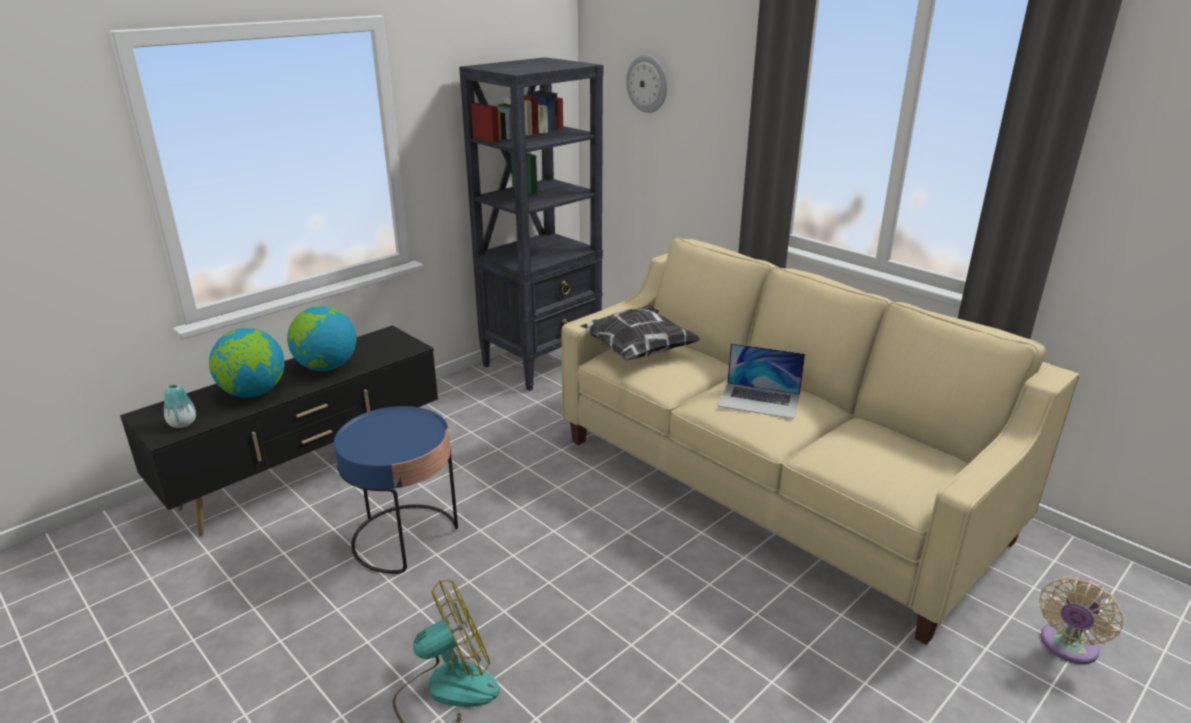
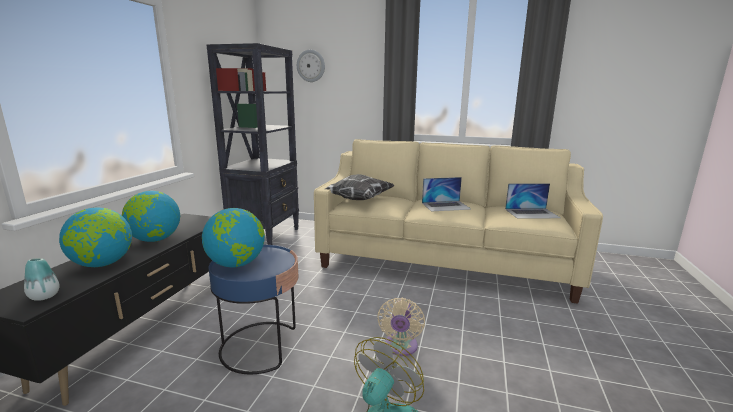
camera: 30 degrees left, 10 degrees down
(371, 433) = (237, 264): none -> globe
(895, 457) = (532, 213): none -> laptop
(1067, 647) = (620, 286): beige fan -> beige fan (400, 347)

